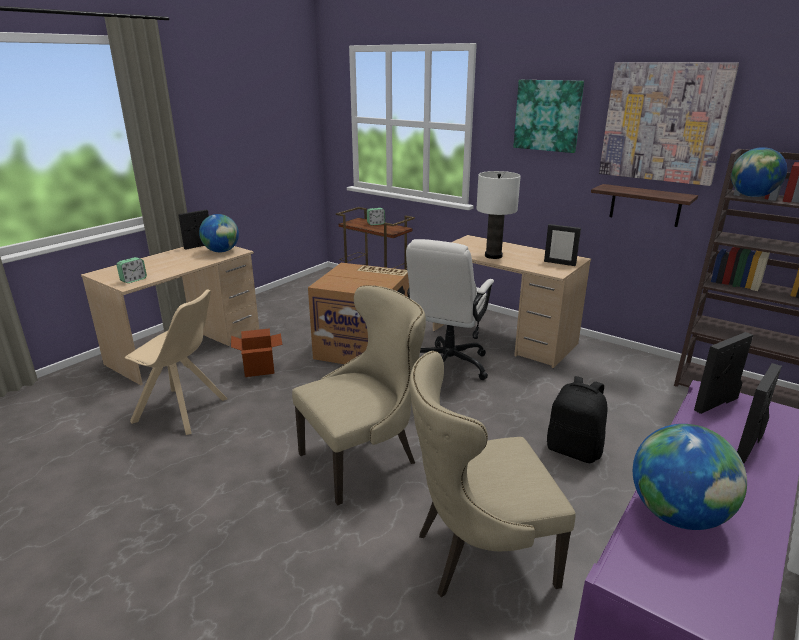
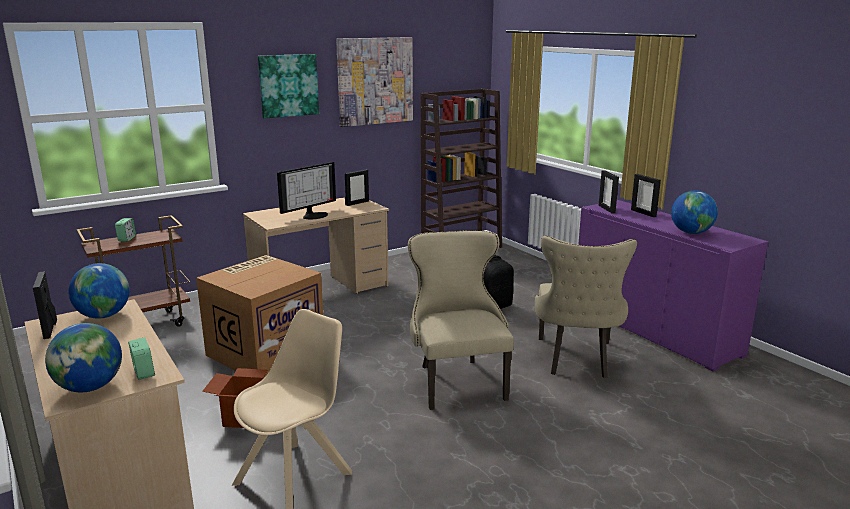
camera: 70 degrees left, 5 degrees down
(447, 367) = (347, 322): white office chair -> none
(493, 256) = (314, 215): white table lamp -> monitor
(645, 205) = (374, 144): shelf -> none
(752, 196) = (444, 121): globe -> globe (90, 387)

